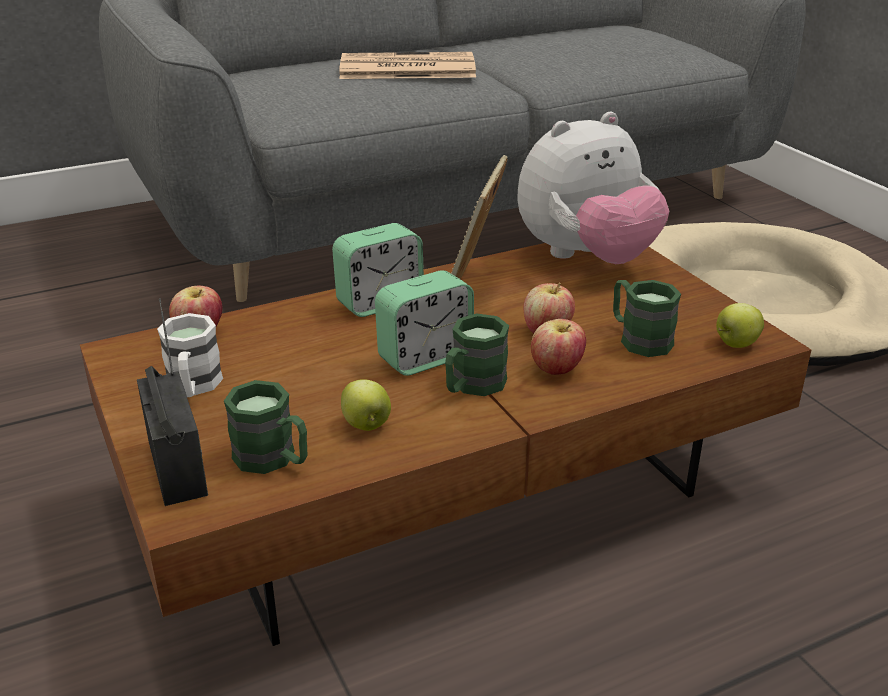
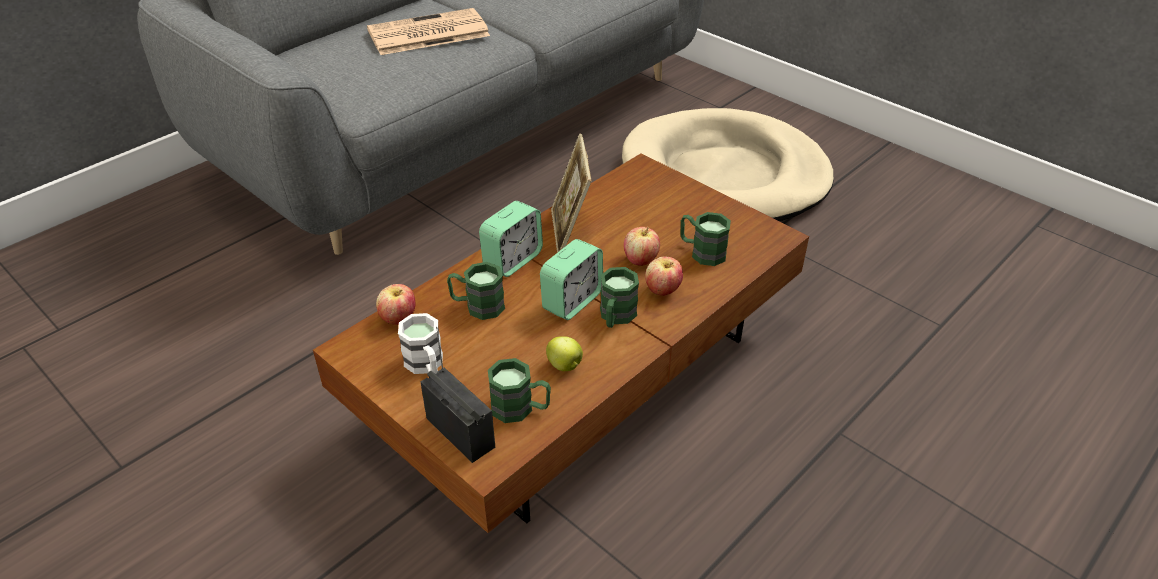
camera: 20 degrees left, 10 degrees up
(302, 339) = (477, 306): none -> green mug
(586, 258) = (634, 187): plush toy -> none
(735, 344) = (763, 242): apple -> none

